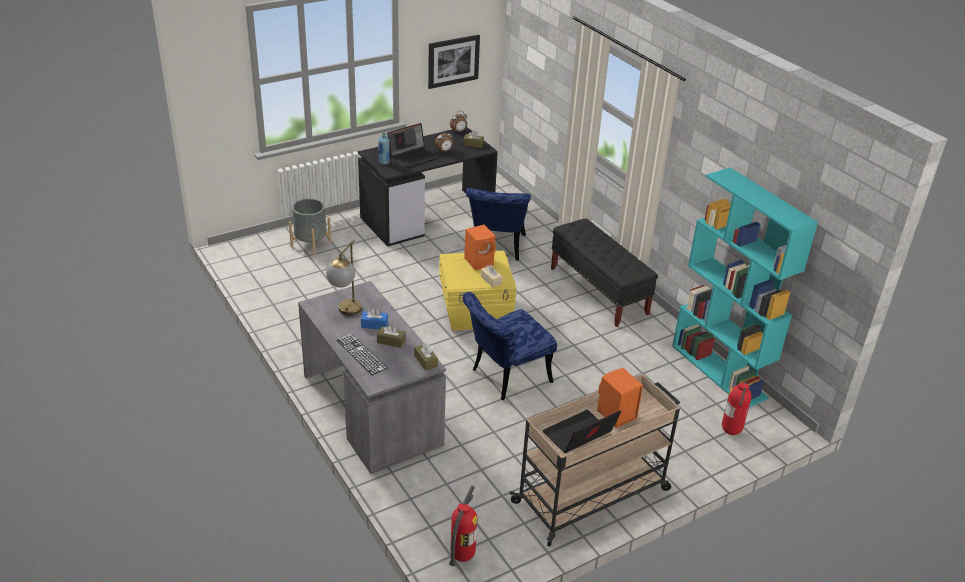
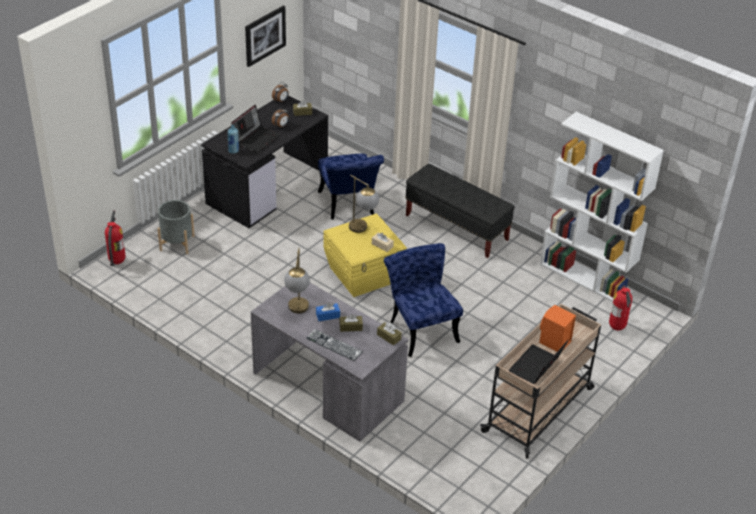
camera: 20 degrees left, 5 degrees up
(462, 556) = (467, 485): fire extinguisher -> fire extinguisher (117, 262)
(480, 262) = (363, 229): orange speaker -> table lamp
(505, 377) = (420, 328): blue chair -> blue chair turned 120 degrees clockwise
(719, 372) = (586, 278): turquoise bookcase -> white bookcase

